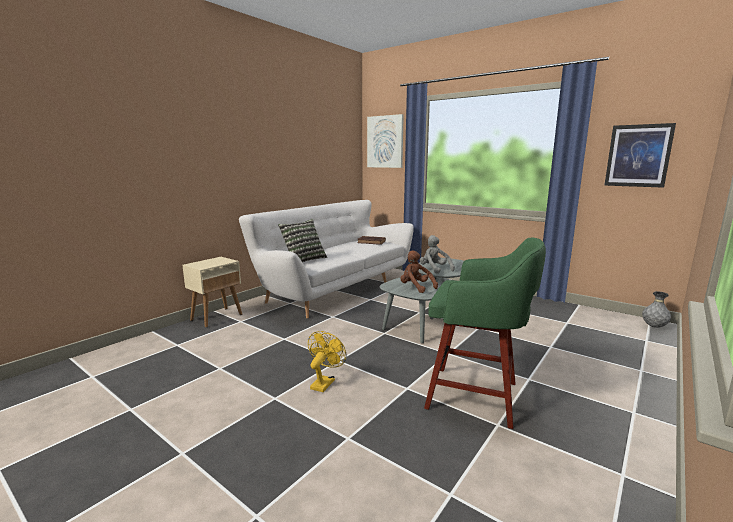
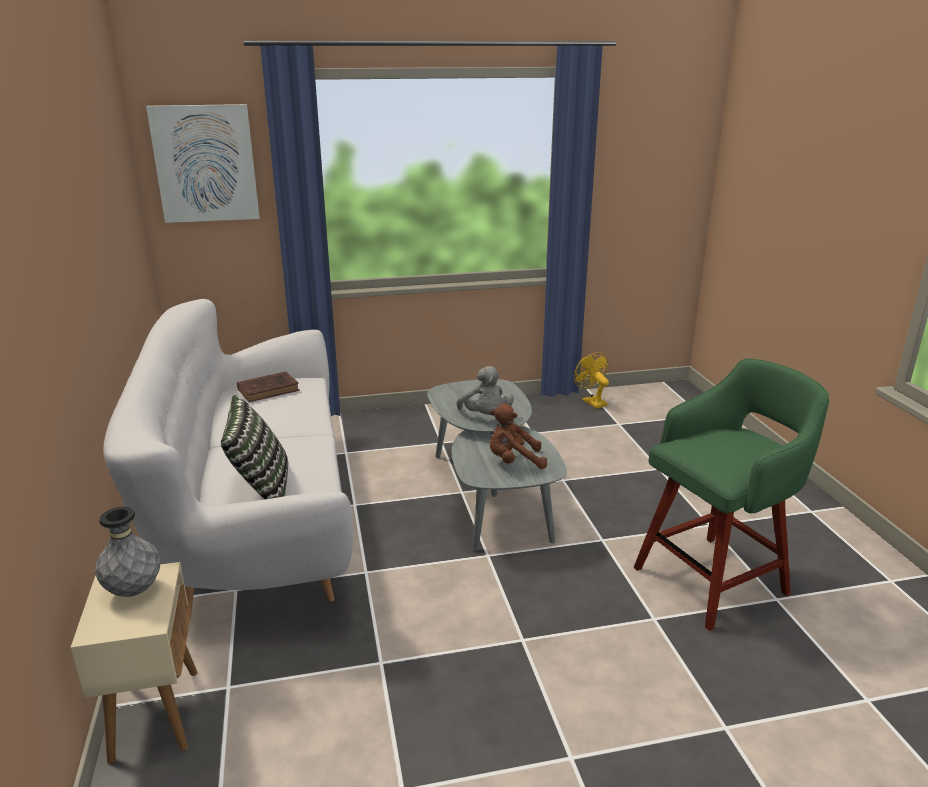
camera: 50 degrees left, 10 degrees up
(324, 382) = (573, 684): yellow fan -> yellow fan (591, 401)
(434, 269) = (485, 416): grey plush toy -> grey plush toy turned 120 degrees counterclockwise
(638, 156) = (644, 180): picture -> none
(654, 326) = (680, 392): grey vase -> grey vase (134, 591)

